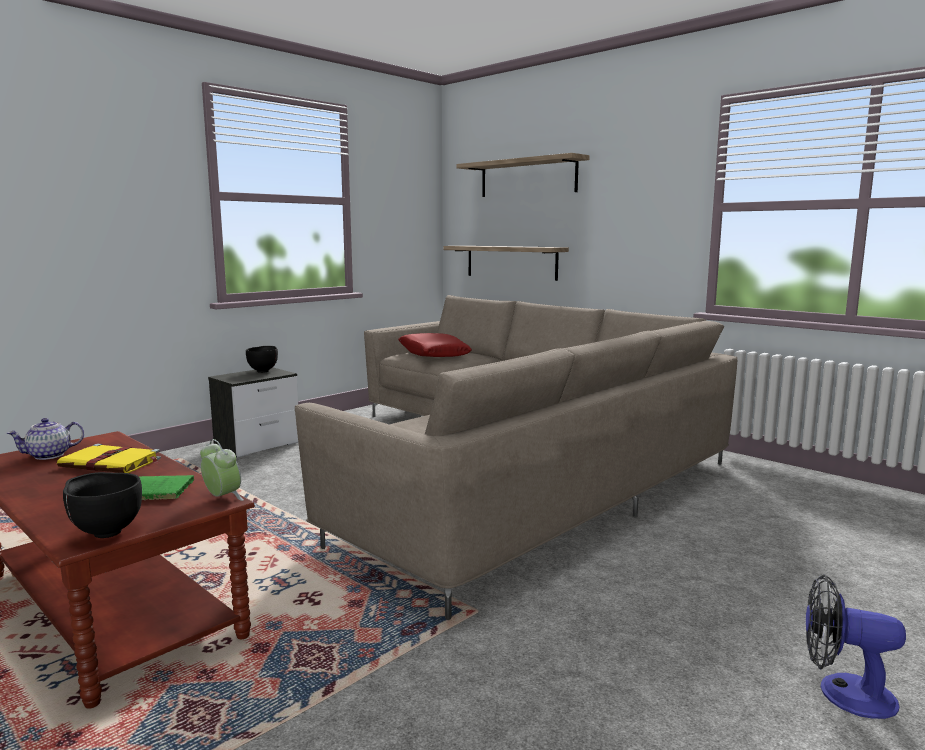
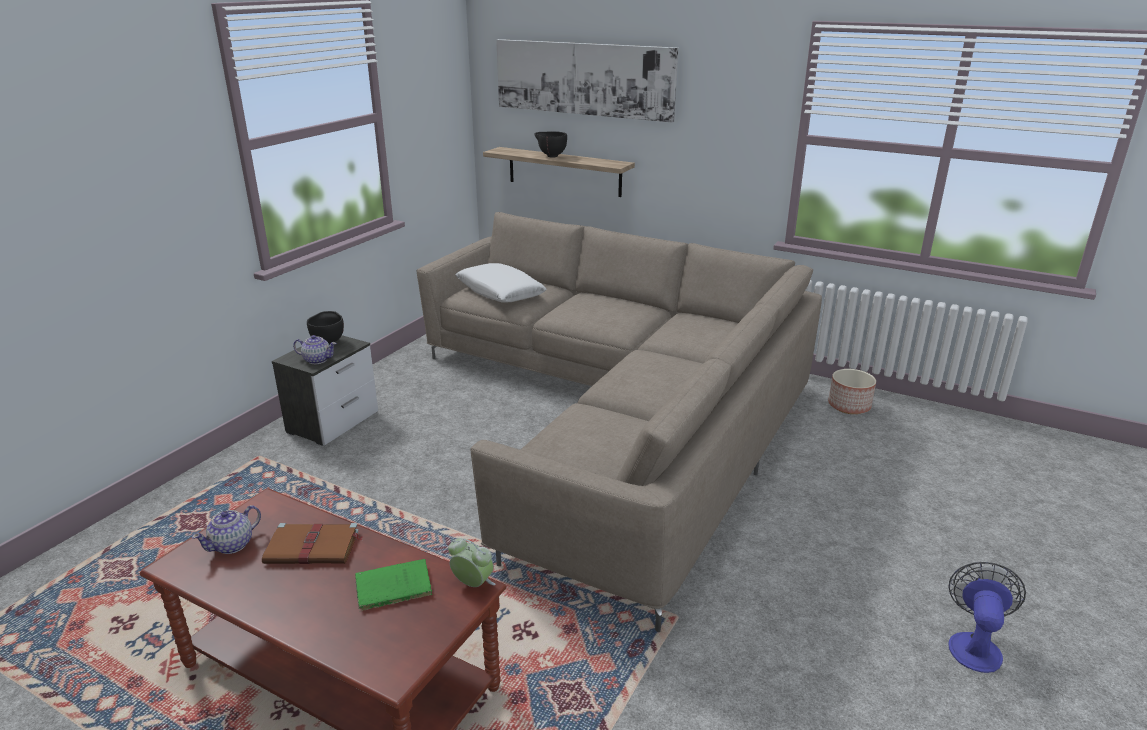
camera: 15 degrees left, 15 degrees up
(105, 532) = (405, 656): black bowl -> black bowl (551, 156)
(112, 463) = (314, 547): yellow book -> brown book
(244, 378) = (317, 360): none -> teapot
(433, 354) = (500, 292): red pillow -> white pillow
(527, 177) = (583, 79): shelf -> picture
(771, 478) = (849, 406): none -> planter
(843, 693) = (974, 645): fan -> fan turned 105 degrees clockwise

